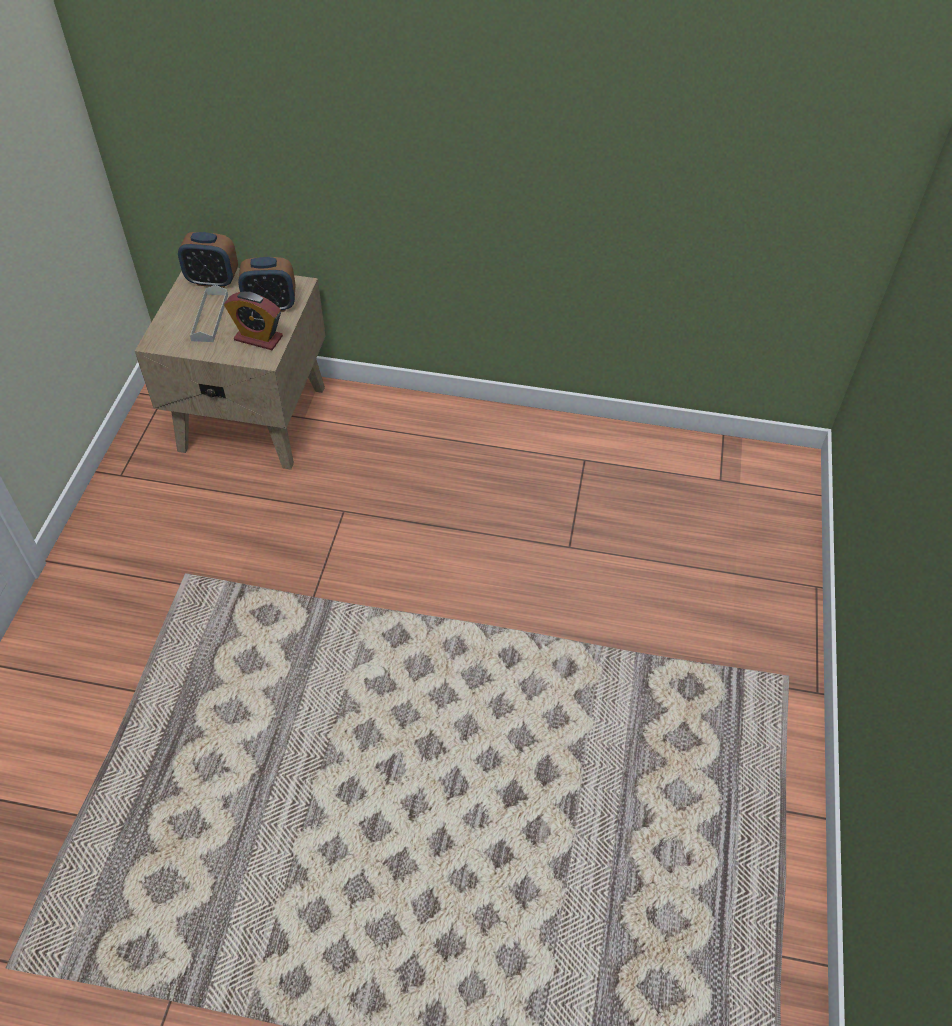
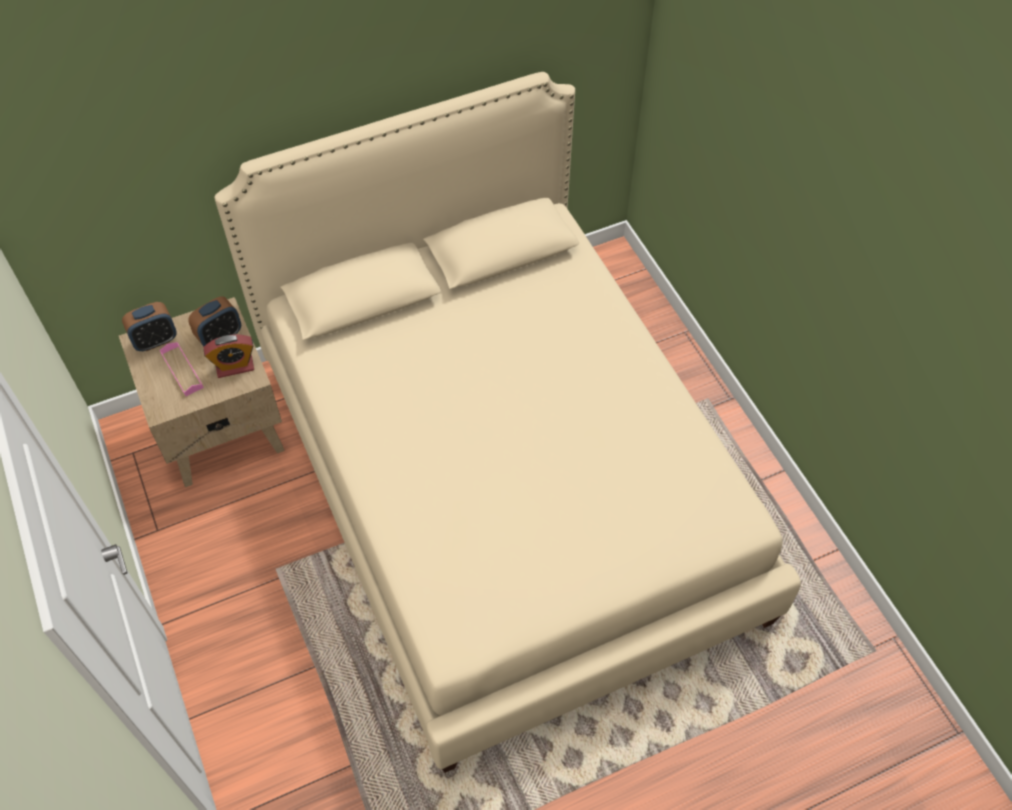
camera: 35 degrees left, 5 degrees up
(210, 317) = (182, 370): grey tray -> pink tray
(475, 632) = (506, 486): none -> beige bed

